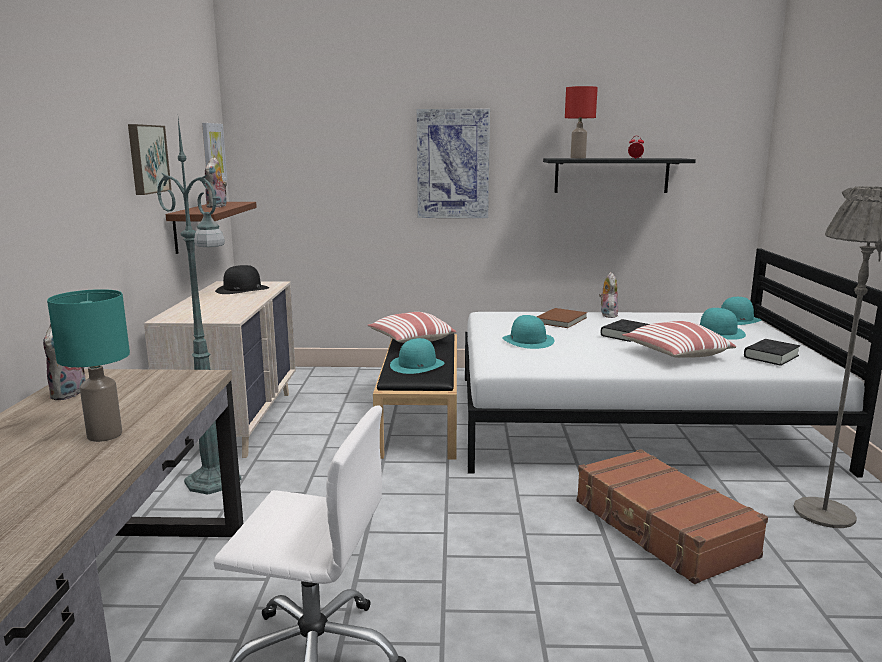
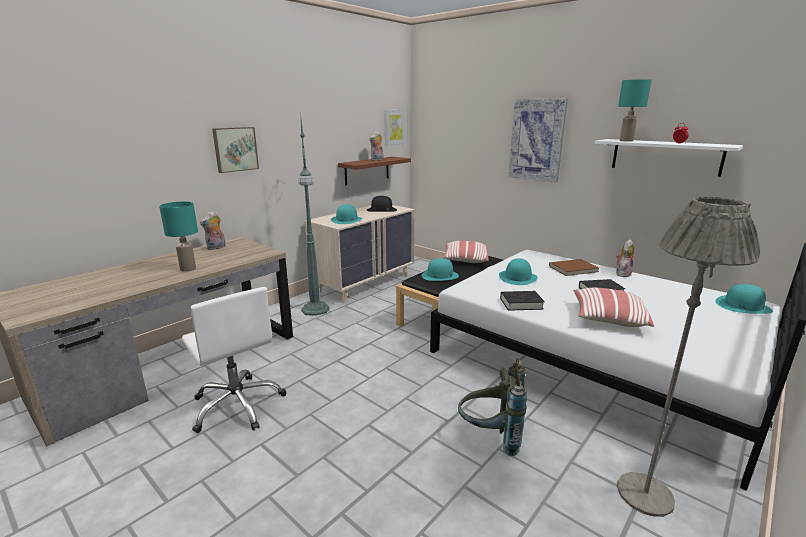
camera: 40 degrees right, 5 degrees up
(146, 159) = (323, 133): picture -> picture (235, 149)
(577, 158) = (626, 141): red table lamp -> turquoise table lamp
(611, 175) = (665, 157): black shelf -> white shelf
(661, 529) = (490, 437): brown suitcase -> grey backpack
(718, 332) = (695, 312): turquoise hat -> turquoise hat (347, 220)
(771, 356) = (695, 345): black book -> black book (521, 304)

